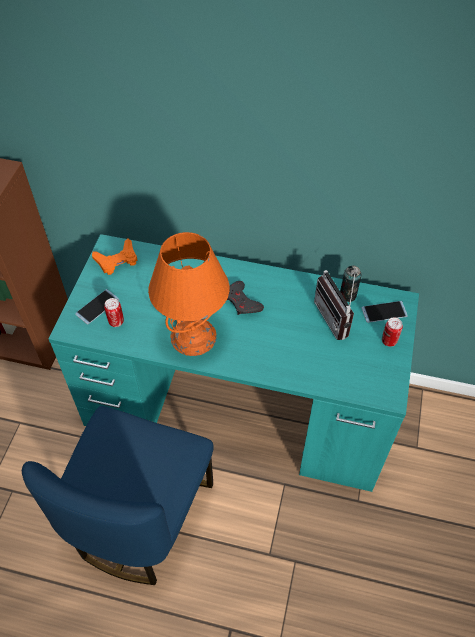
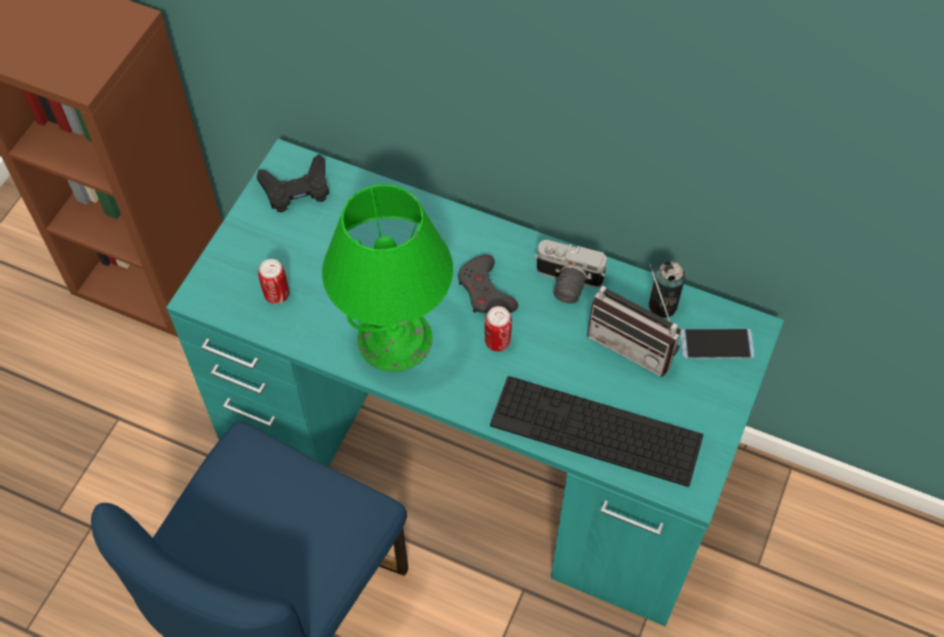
camera: 10 degrees right, 5 degrees up
(97, 307) = (251, 265): phone -> none
(117, 260) = (296, 189): orange game controller -> black game controller
(193, 336) = (395, 337): orange table lamp -> green table lamp
(289, 291) = (566, 284): none -> camera
(326, 371) = (596, 430): none -> keyboard
(337, 318) = (635, 343): radio -> radio turned 45 degrees counterclockwise
(389, 341) = (712, 395): can -> can (497, 342)

